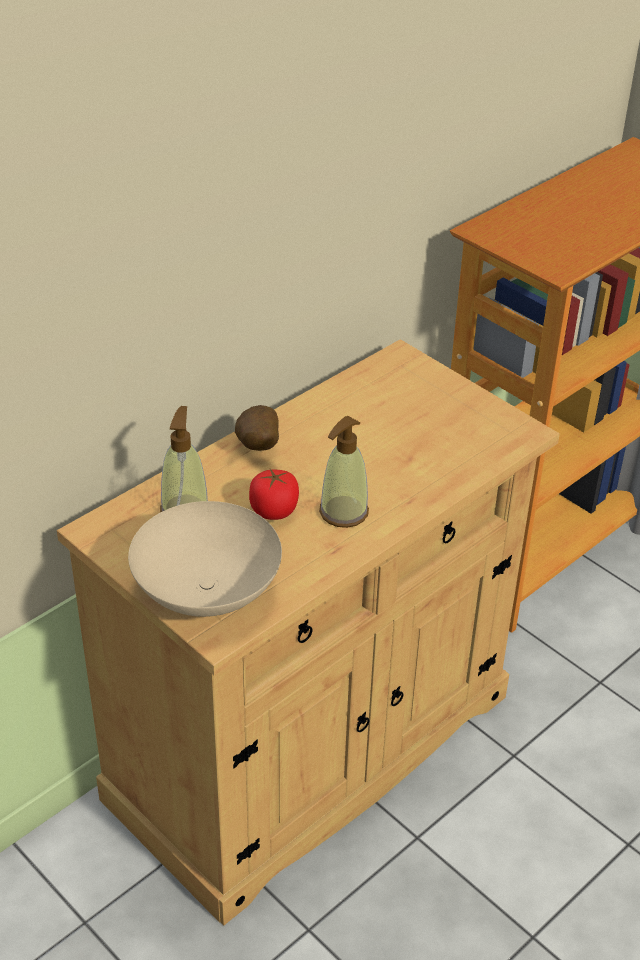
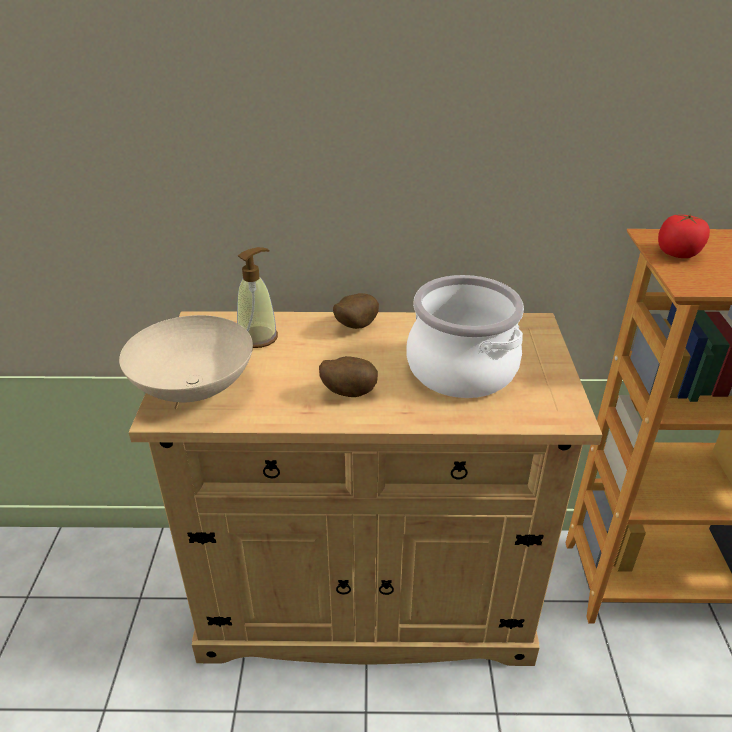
camera: 45 degrees right, 5 degrees down
(274, 510) = (307, 366): tomato -> tomato (677, 253)
(343, 512) = (348, 392): soap dispenser -> potato
(401, 438) = (460, 370): none -> cooking pot

